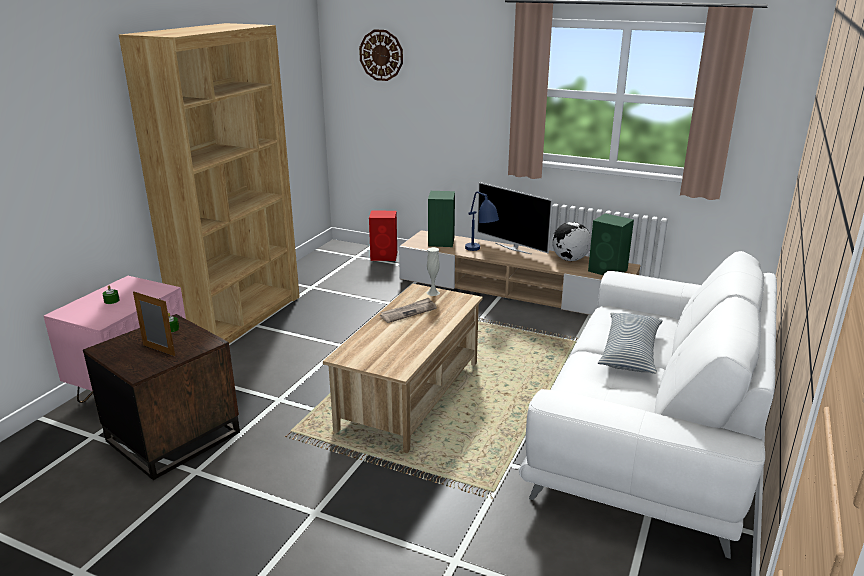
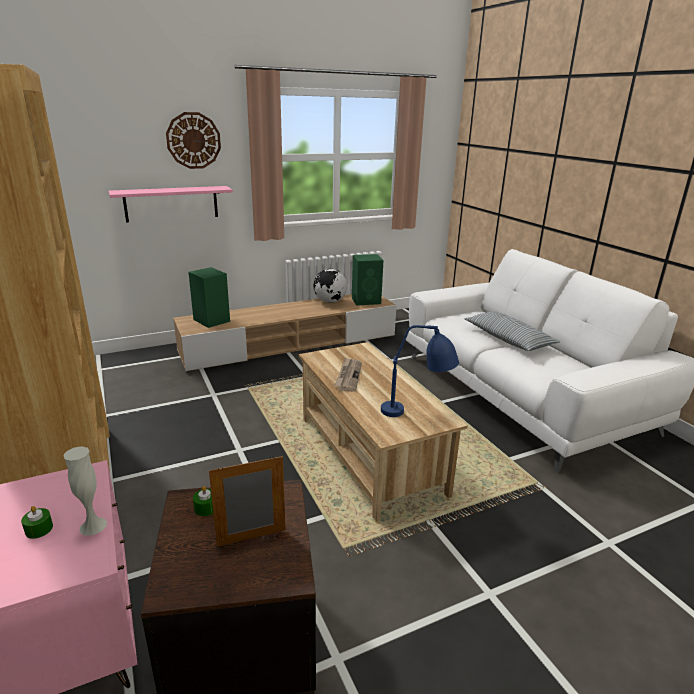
camera: 50 degrees left, 0 degrees up
(381, 55) = (80, 131): wall clock -> wall clock (193, 140)
(384, 256) = (130, 358): red speaker -> none
(433, 293) = (331, 354): white vase -> white vase (93, 526)
(442, 125) = (171, 203): none -> pink shelf
(481, 253) = (262, 318): blue table lamp -> blue table lamp (418, 414)
(513, 248) = (277, 307): television -> none

